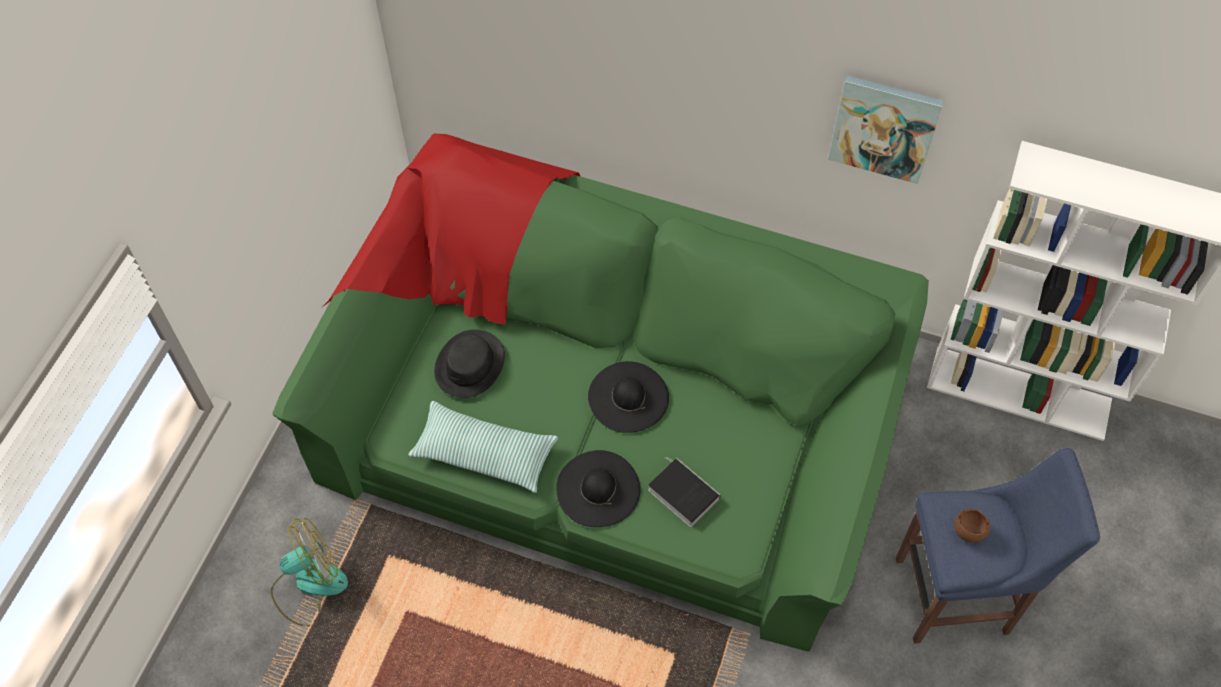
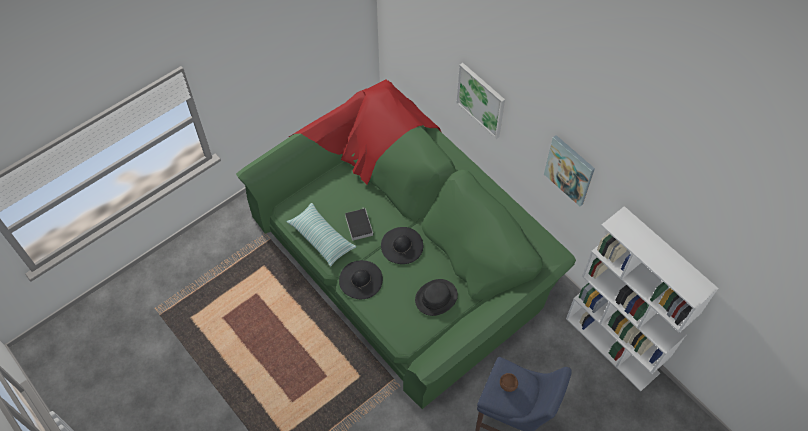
camera: 30 degrees right, 0 degrees up
(309, 584) = (223, 260): fan -> none
(470, 364) = (340, 195): black hat -> black hat (436, 298)
(660, 82) = (481, 100): none -> picture
(681, 493) = (397, 301): book -> book (358, 224)

